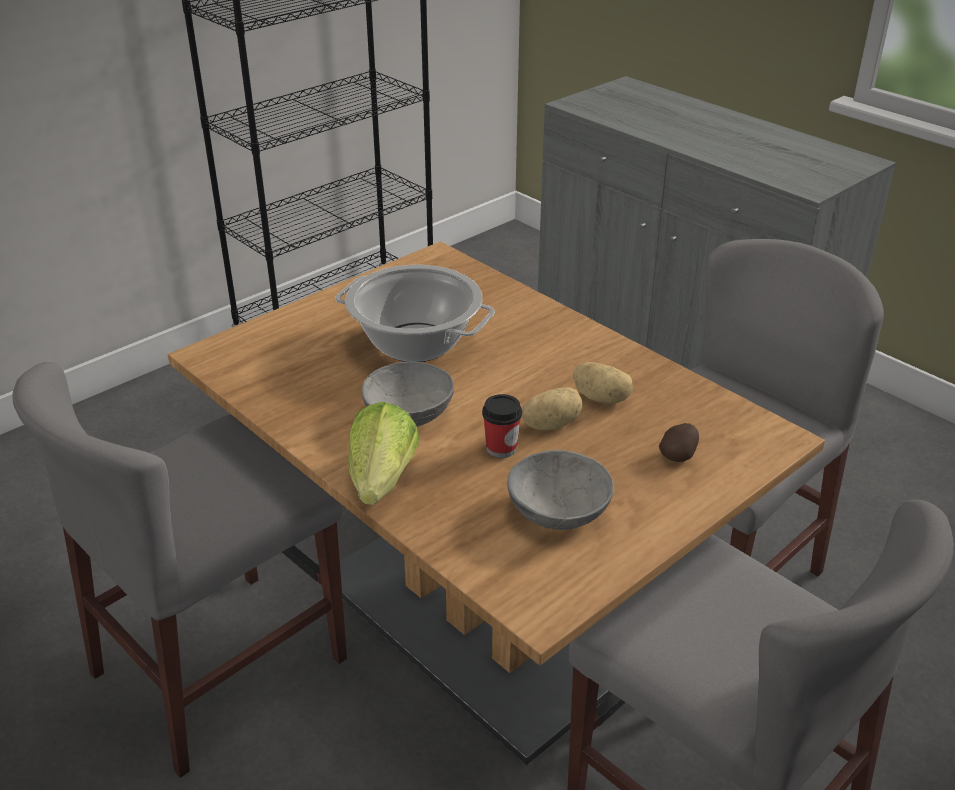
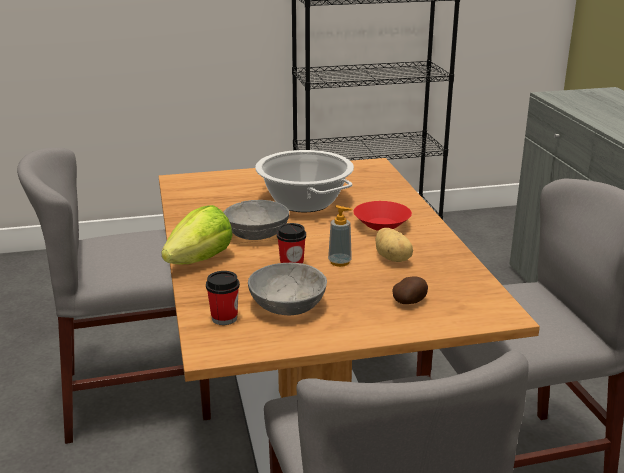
camera: 30 degrees right, 10 degrees down
(506, 558) = (224, 318): none -> cup
(542, 352) = (381, 225): none -> red bowl
(550, 424) = (339, 262): potato -> soap dispenser

